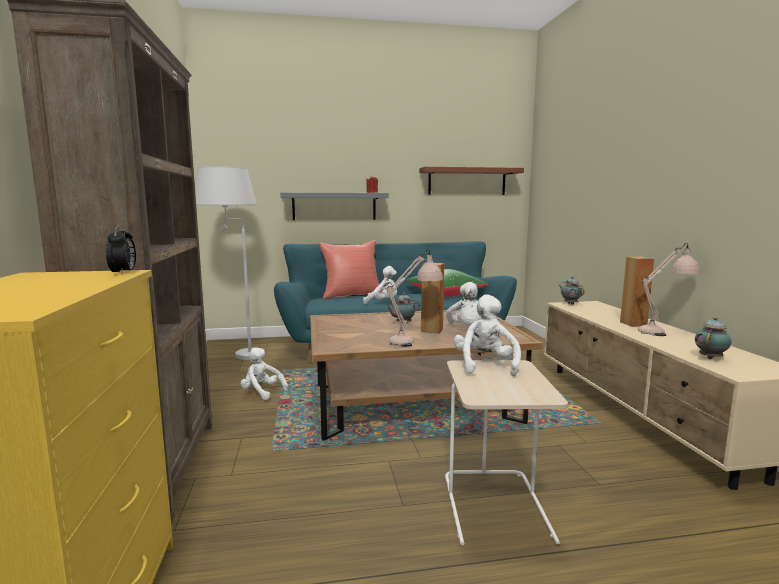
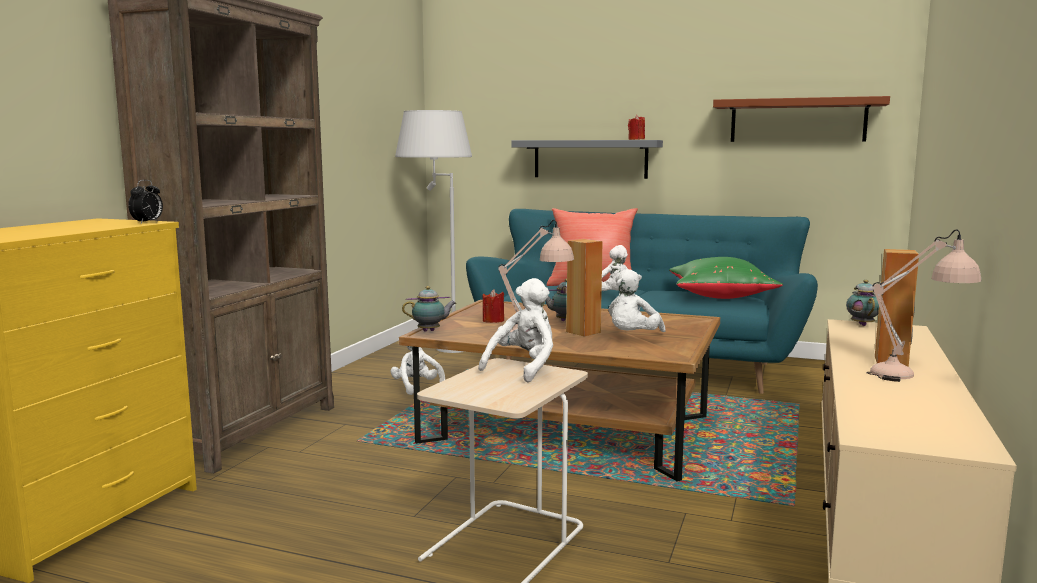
camera: 30 degrees right, 0 degrees up
(355, 330) = (493, 321): none -> red candle
(711, 358) = (887, 415): teapot -> teapot (430, 331)

